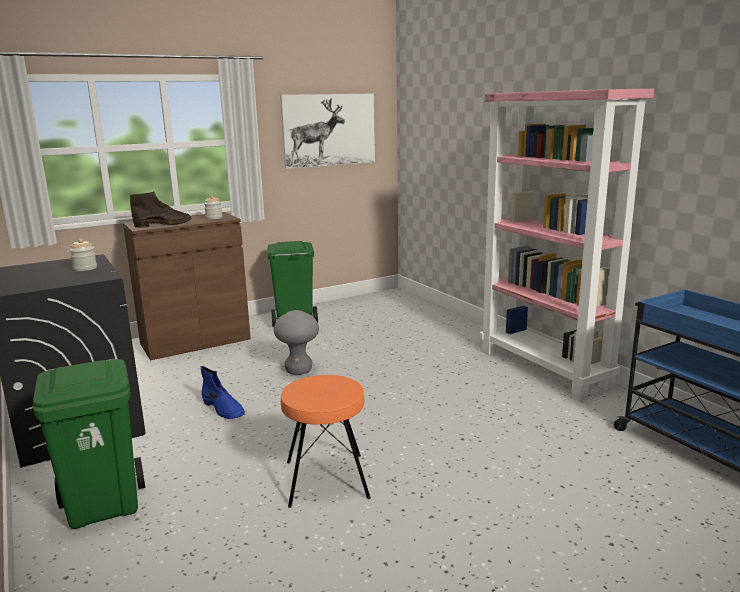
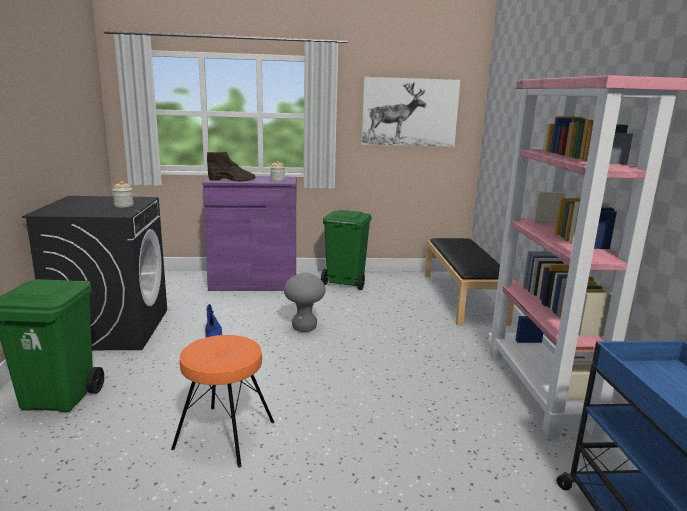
camera: 25 degrees right, 0 degrees up
(195, 341) = (253, 283): brown cabinet -> purple cabinet
(417, 311) = (463, 298): none -> black bench

